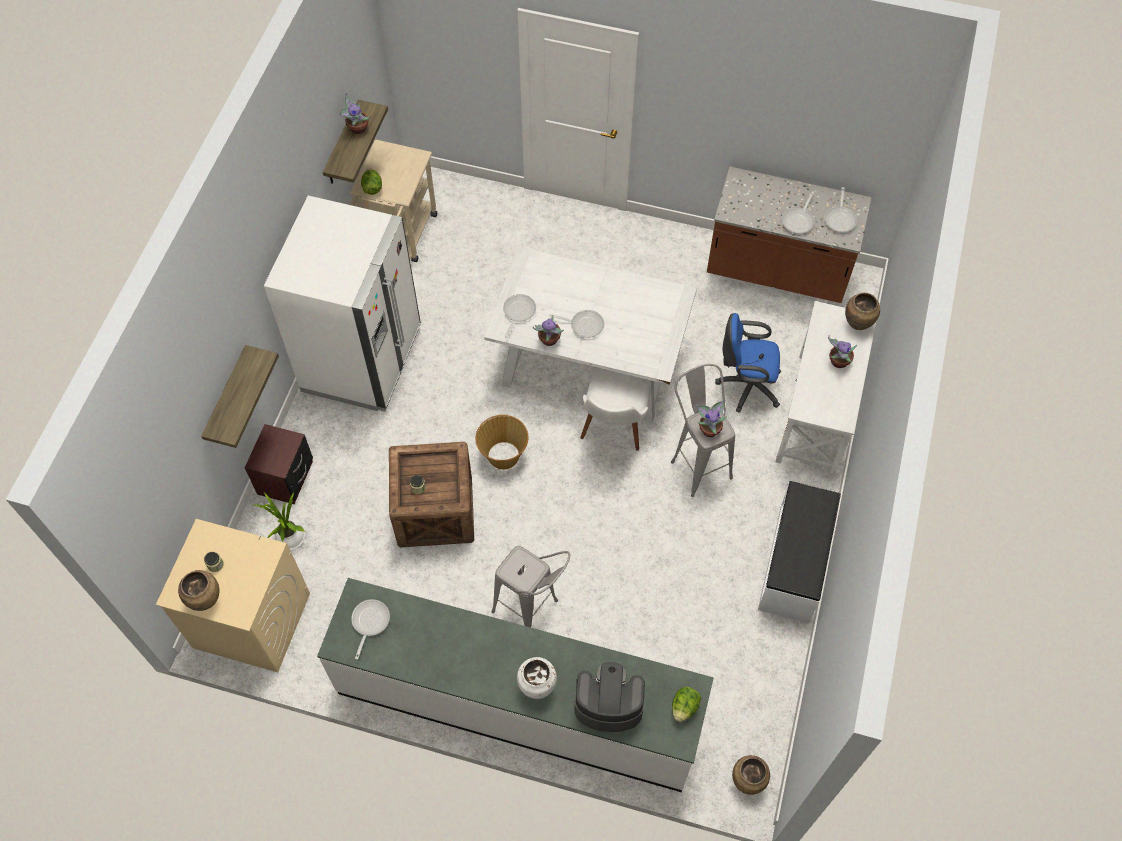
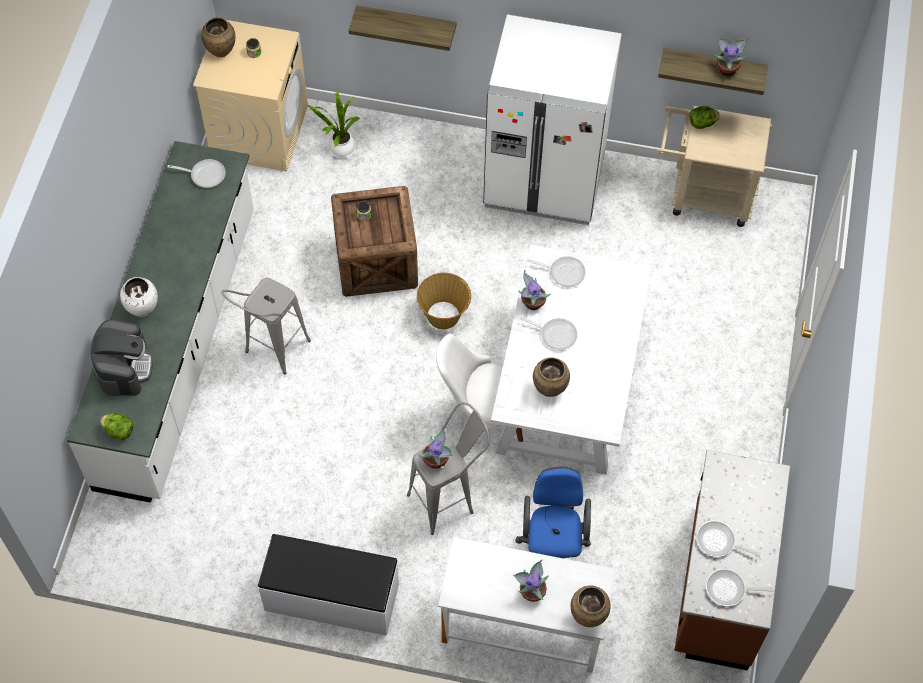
camera: 85 degrees right, 0 degrees up
(285, 478) = (404, 136): brown nightstand -> none
(584, 325) = (555, 334): frying pan -> frying pan turned 75 degrees counterclockwise
(747, 781) = (99, 550): brown vase -> brown vase (549, 388)

